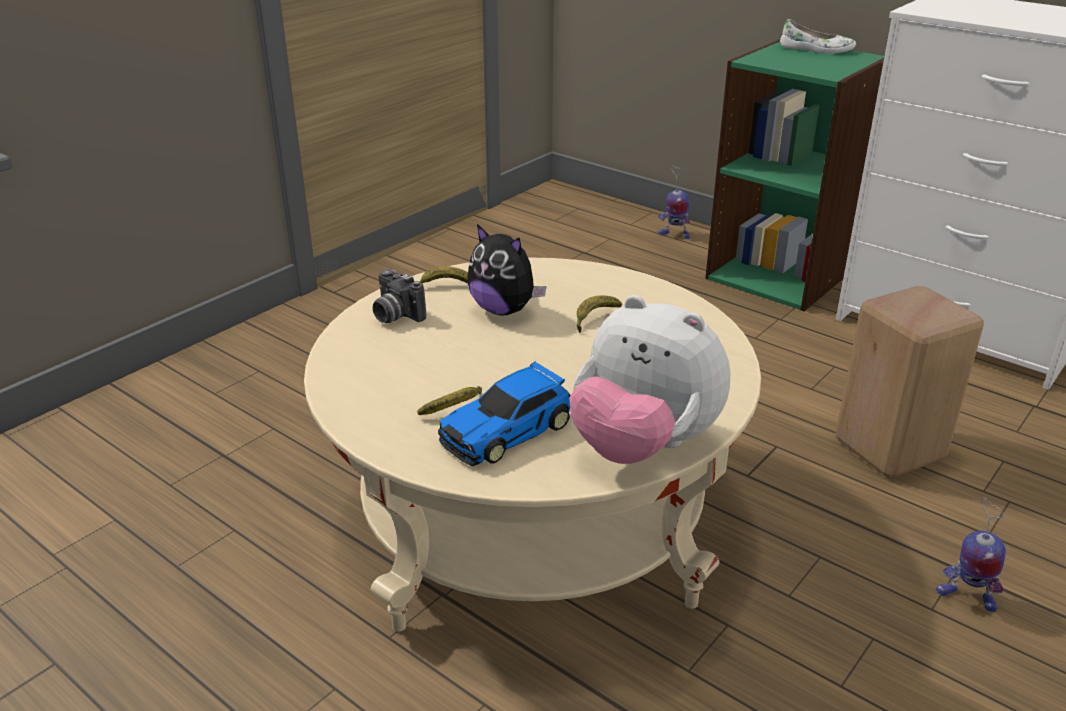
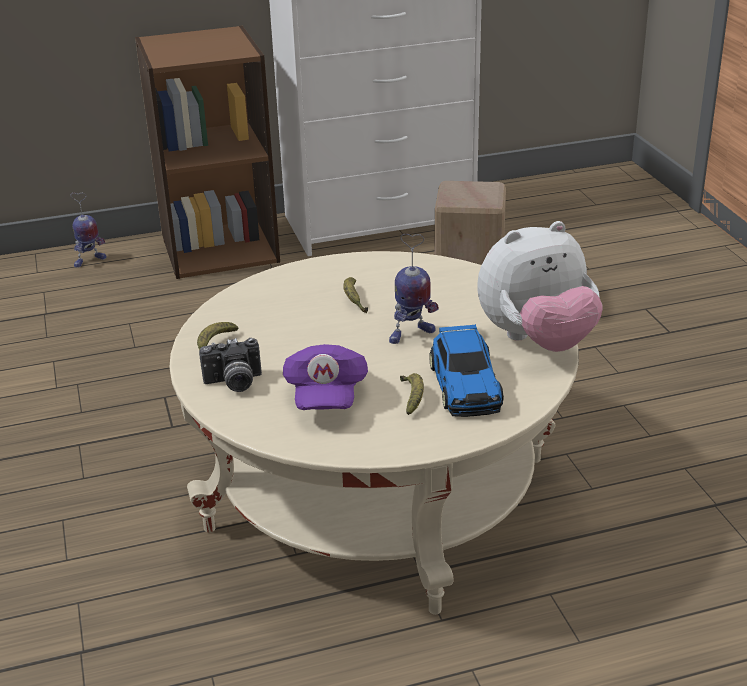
camera: 55 degrees left, 0 degrees up
(415, 364) = (326, 396): none -> purple cap
(504, 310) = (291, 331): plush toy -> none
(779, 275) = (219, 248): green bookcase -> brown bookcase
(816, 49) = (184, 37): white shoe -> none
(965, 598) = (620, 356): toy robot -> toy robot (410, 335)

